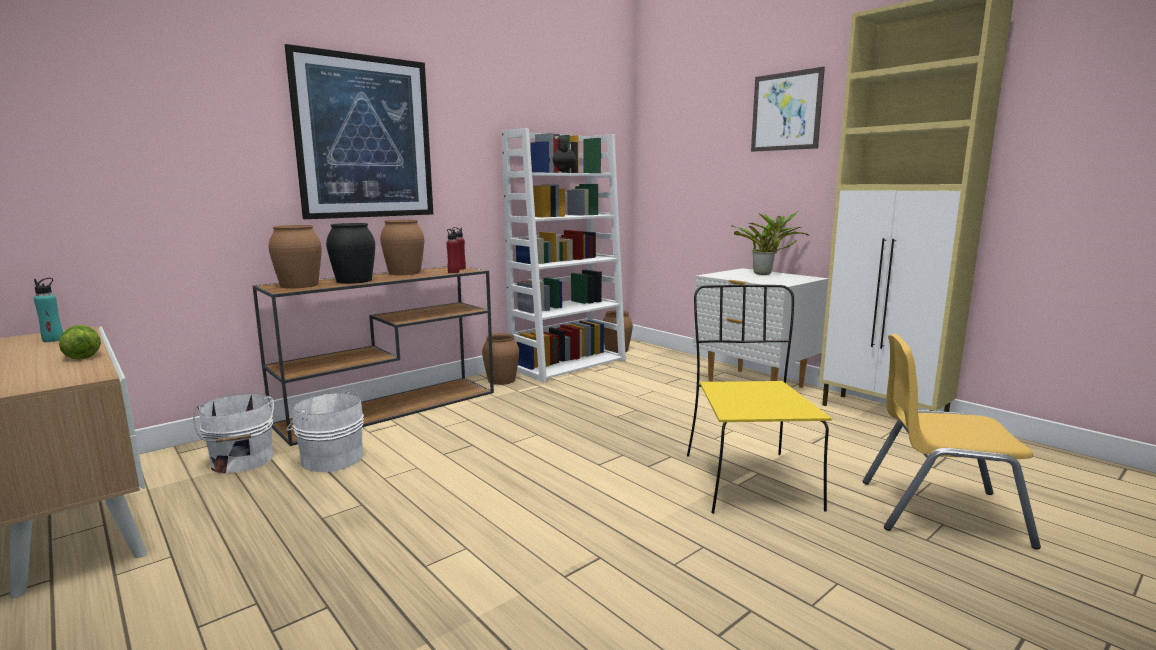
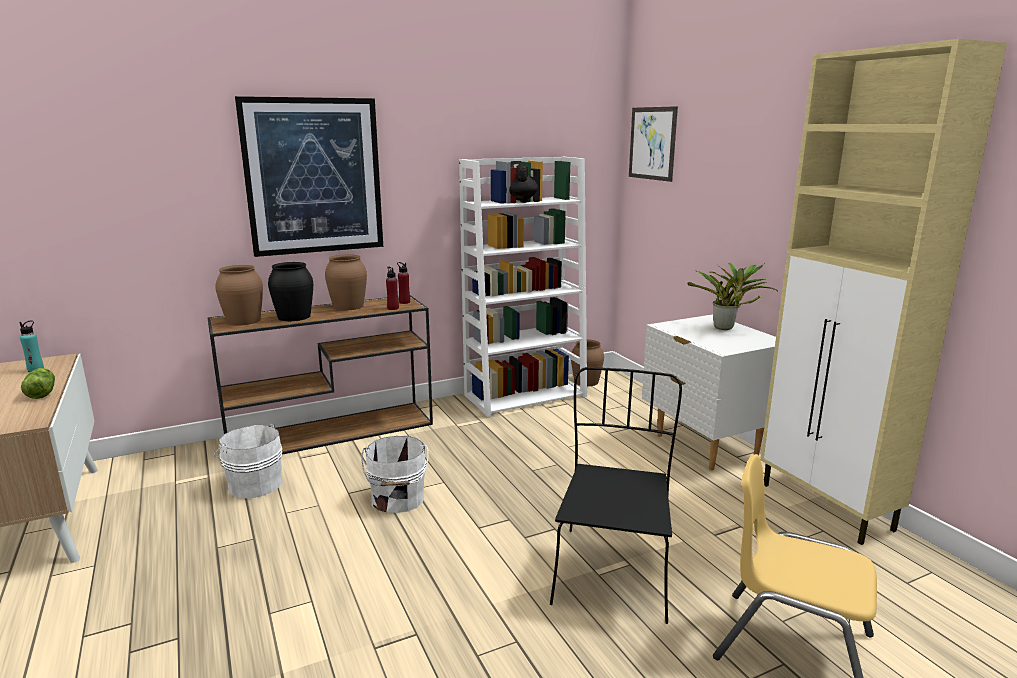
camera: 15 degrees right, 5 degrees up
(242, 461) = (185, 476): white bucket -> white bucket (397, 500)
(502, 380) = (449, 409): brown vase -> none
(748, 480) = (613, 570): yellow chair -> black chair
(786, 111) = (764, 146): picture -> picture (652, 143)

